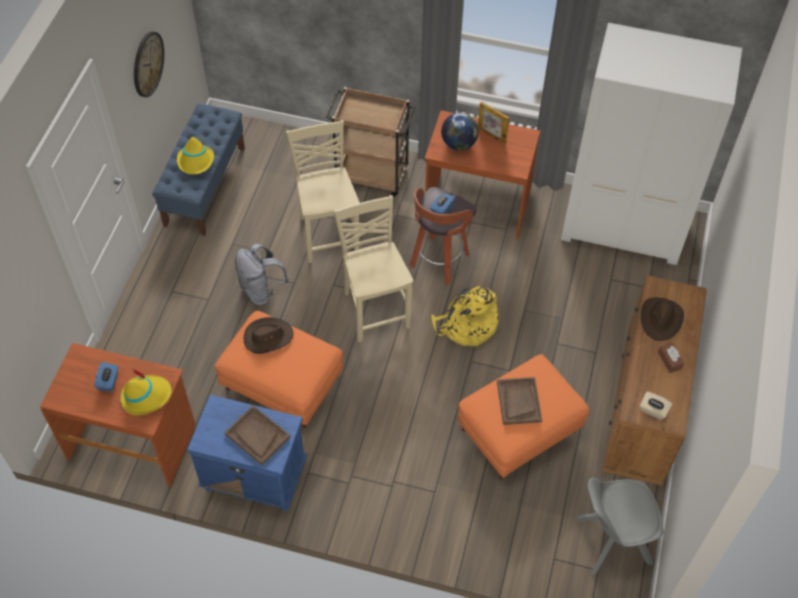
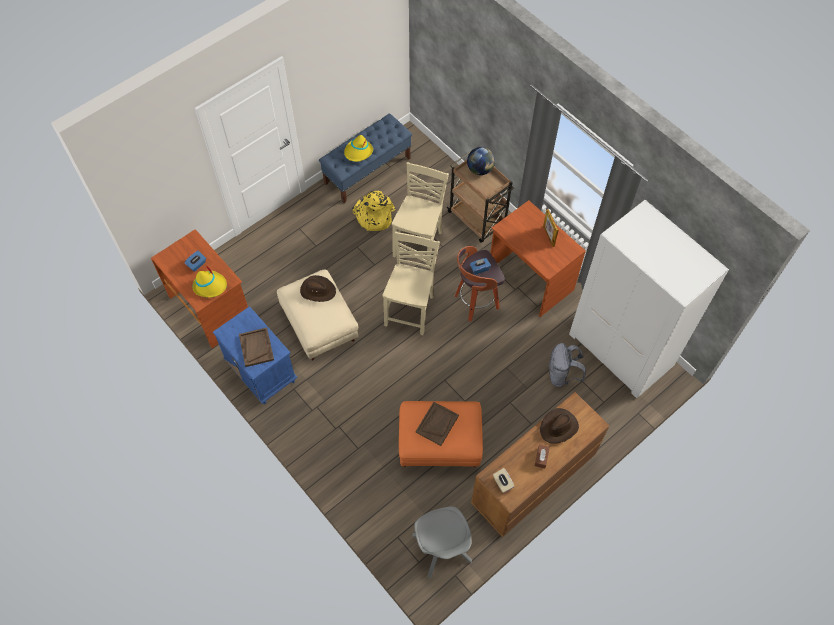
camera: 35 degrees right, 5 degrees up
(147, 64) = (343, 74): wall clock -> none
(261, 290) = (351, 258): grey backpack -> grey backpack (562, 375)
(281, 384) = (319, 325): orange ottoman -> beige ottoman
(459, 144) = (521, 230): globe -> globe (480, 169)
(466, 326) = (460, 355): yellow backpack -> yellow backpack (374, 217)
(611, 540) = (442, 550): grey chair -> grey chair turned 135 degrees counterclockwise

